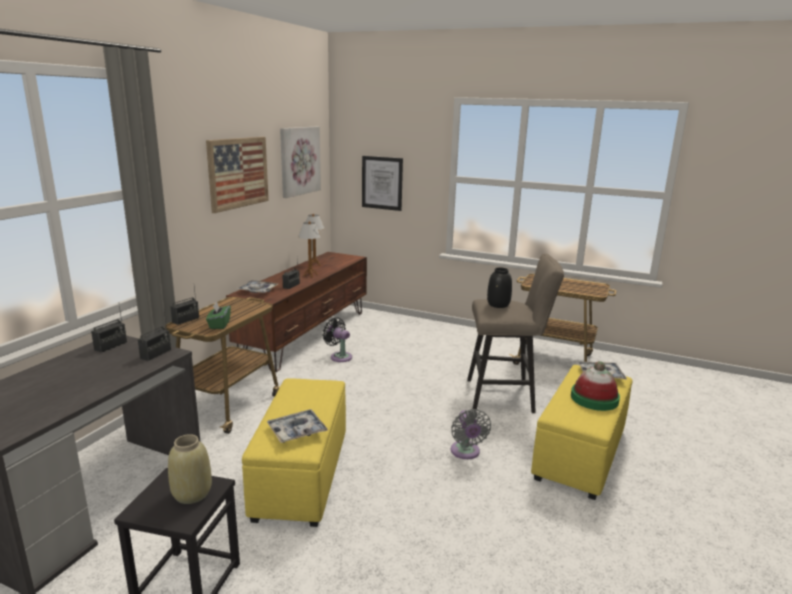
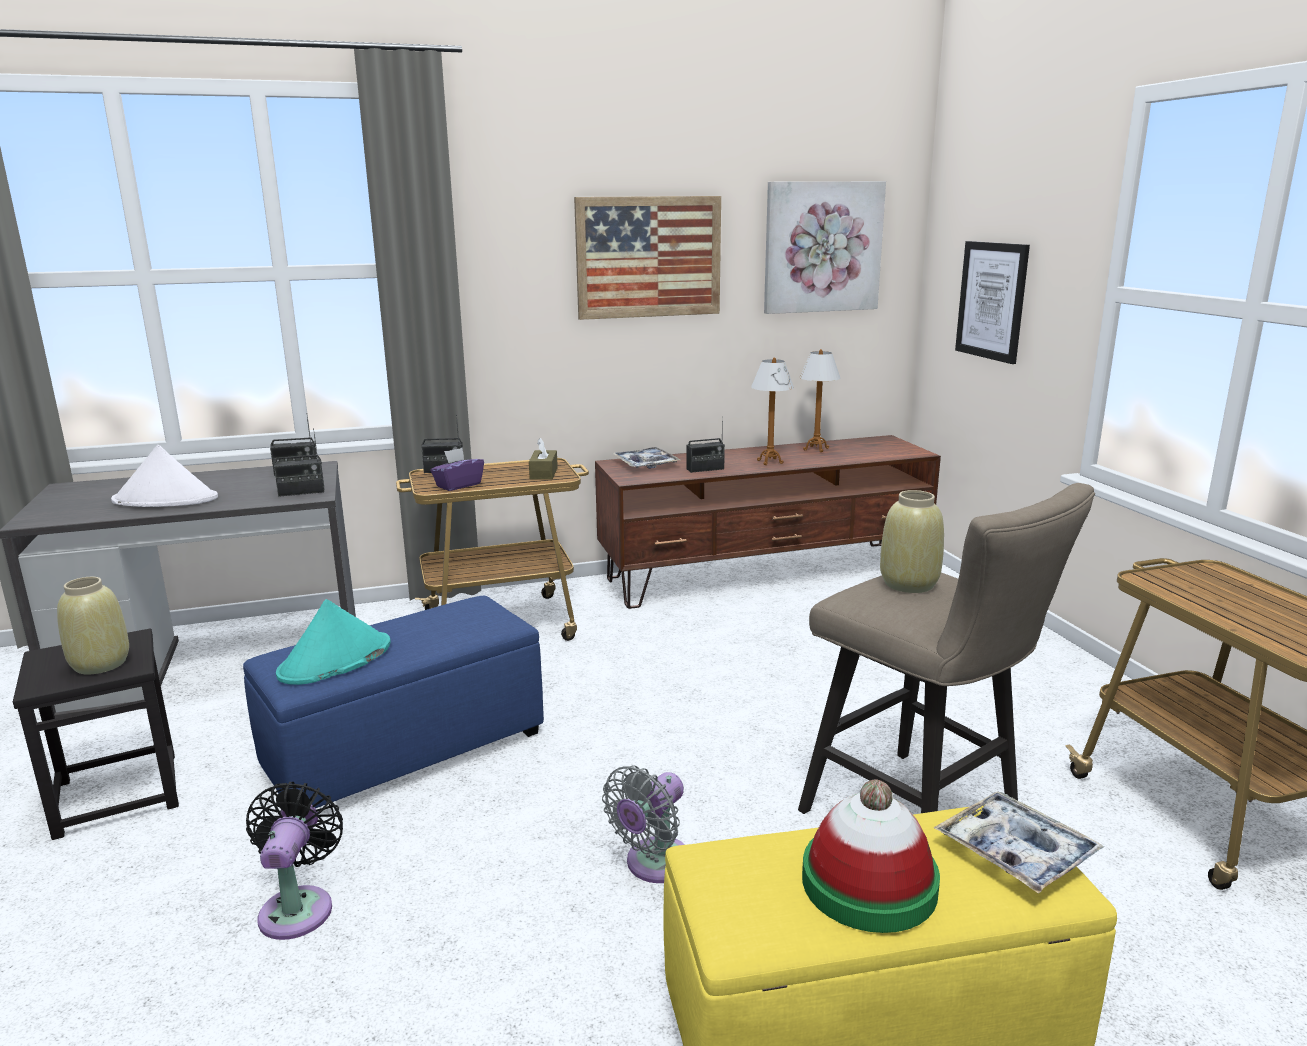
camera: 50 degrees right, 0 degrees up
(70, 389) = (166, 500): none -> white hat
(219, 324) = (458, 485): green tissue box -> purple tissue box
(244, 306) = (543, 473): none -> brown tissue box
(297, 431) = (335, 660): tray -> turquoise hat
(302, 474) = (408, 750): yellow ottoman -> blue ottoman
(339, 356) = (753, 622): black fan -> black fan (298, 907)
(498, 305) = (909, 584): black vase -> beige vase

